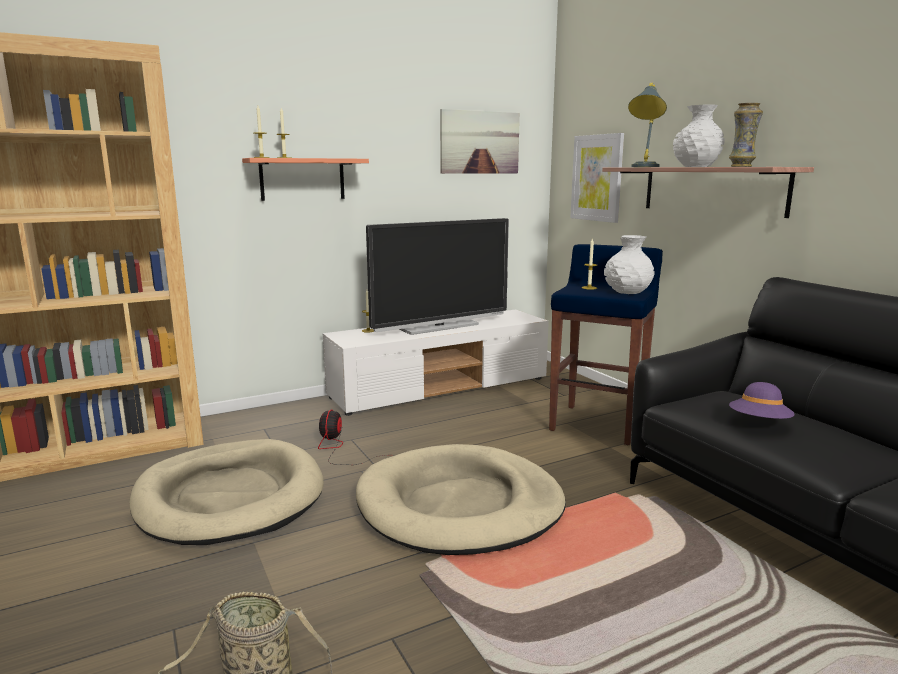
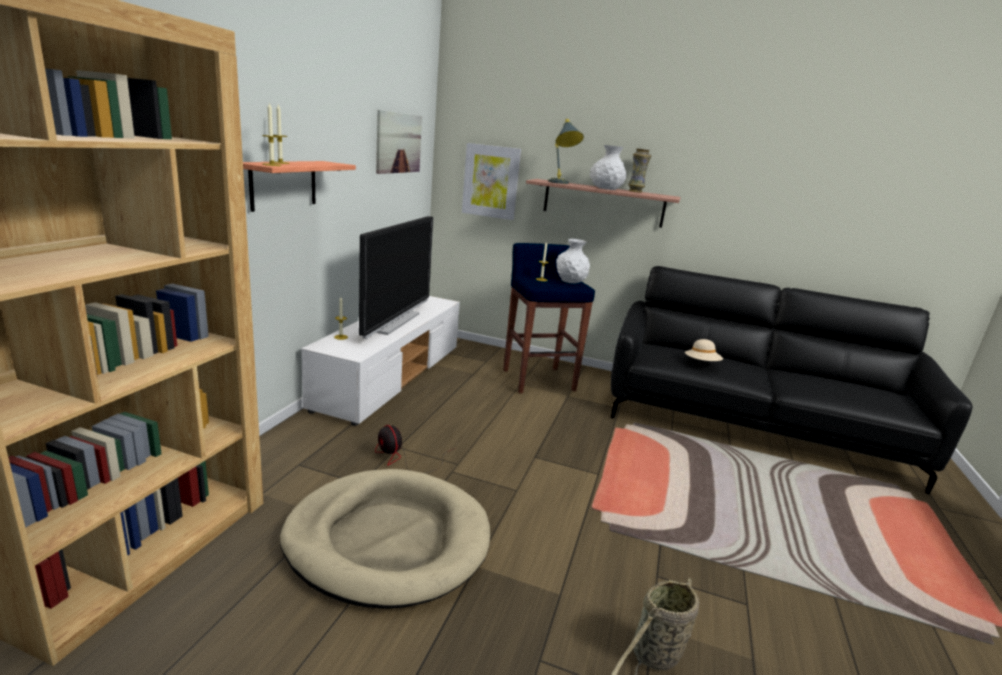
camera: 45 degrees left, 5 degrees up
(460, 505) = (555, 471): beige dog bed -> none
(759, 423) = (701, 364): purple hat -> beige hat

